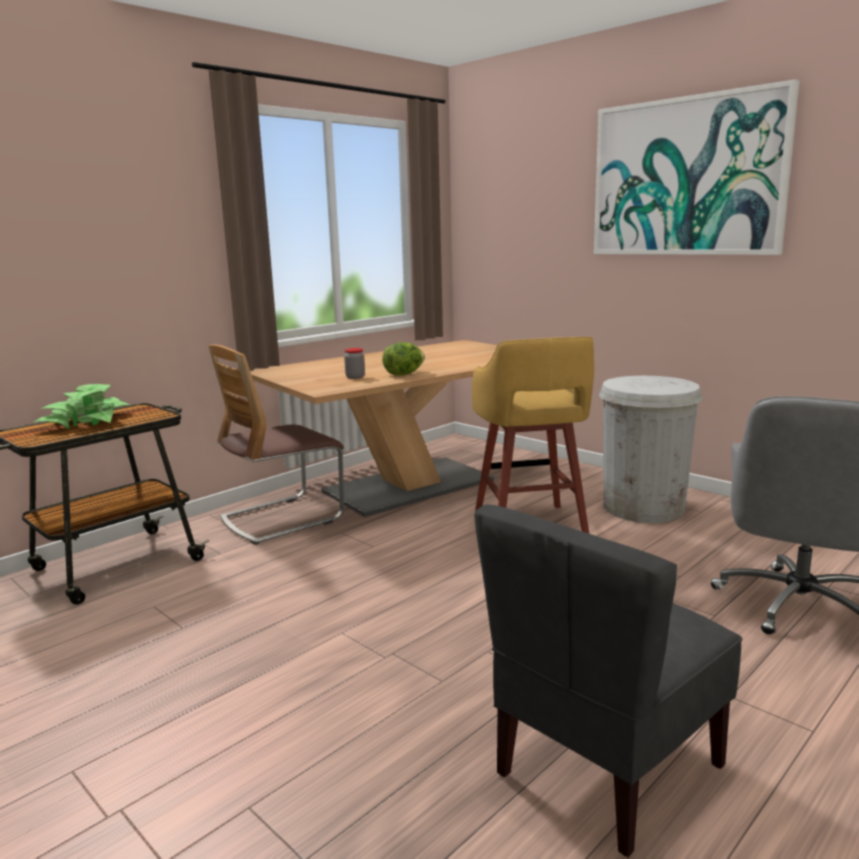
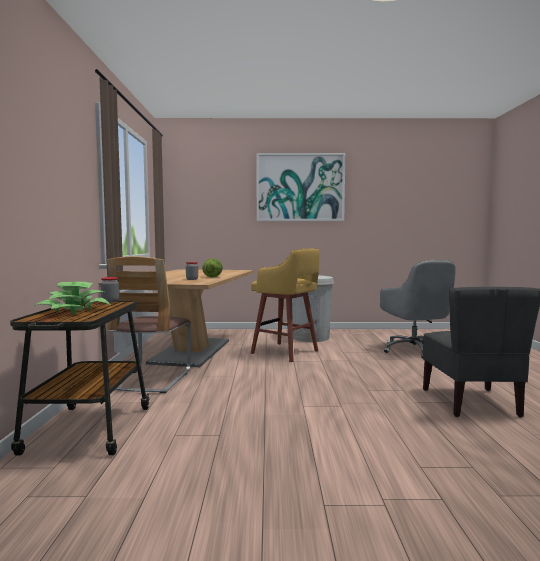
camera: 45 degrees left, 10 degrees down
(155, 411) = (110, 301): none -> jar

